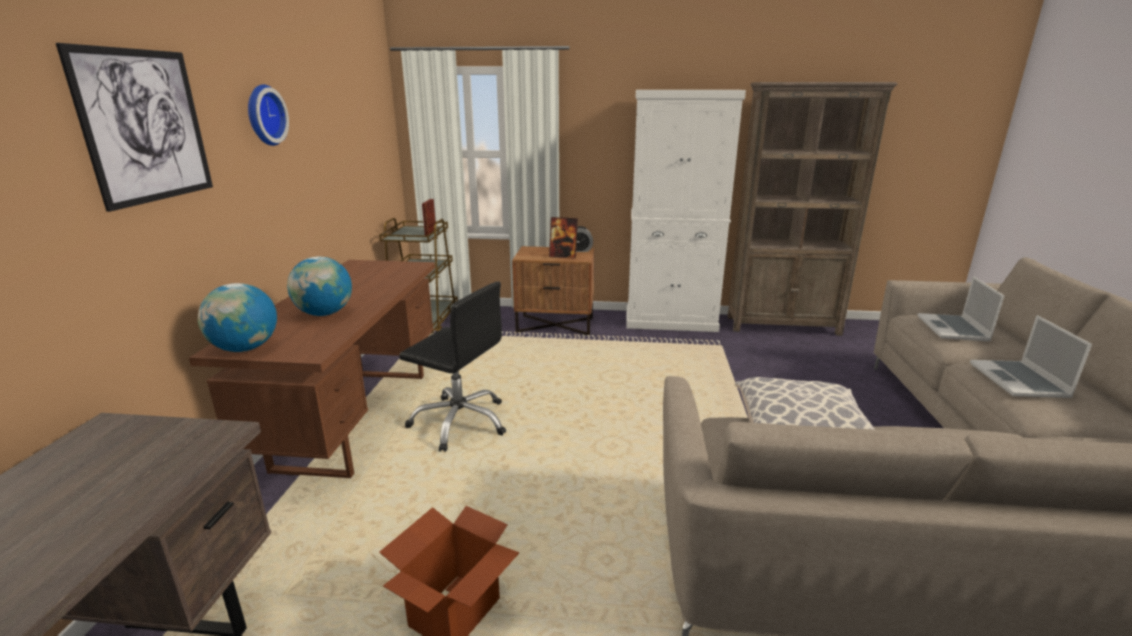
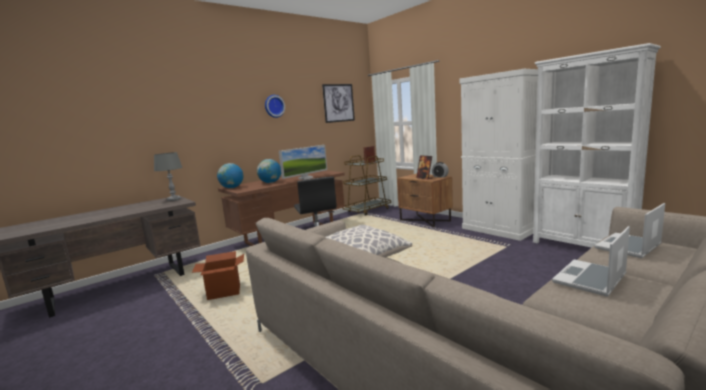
camera: 45 degrees right, 10 degrees down
(140, 434) = (174, 199): none -> grey table lamp
(145, 126) = (215, 109): picture -> picture (338, 103)
(388, 289) = (305, 178): none -> monitor
(783, 325) = (583, 247): brown bookcase -> white bookcase

